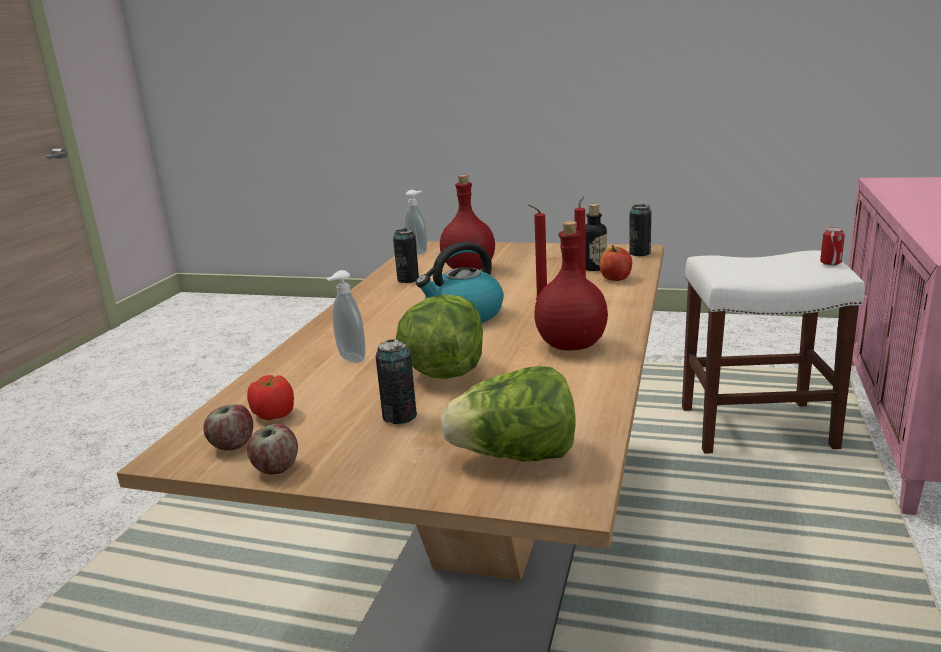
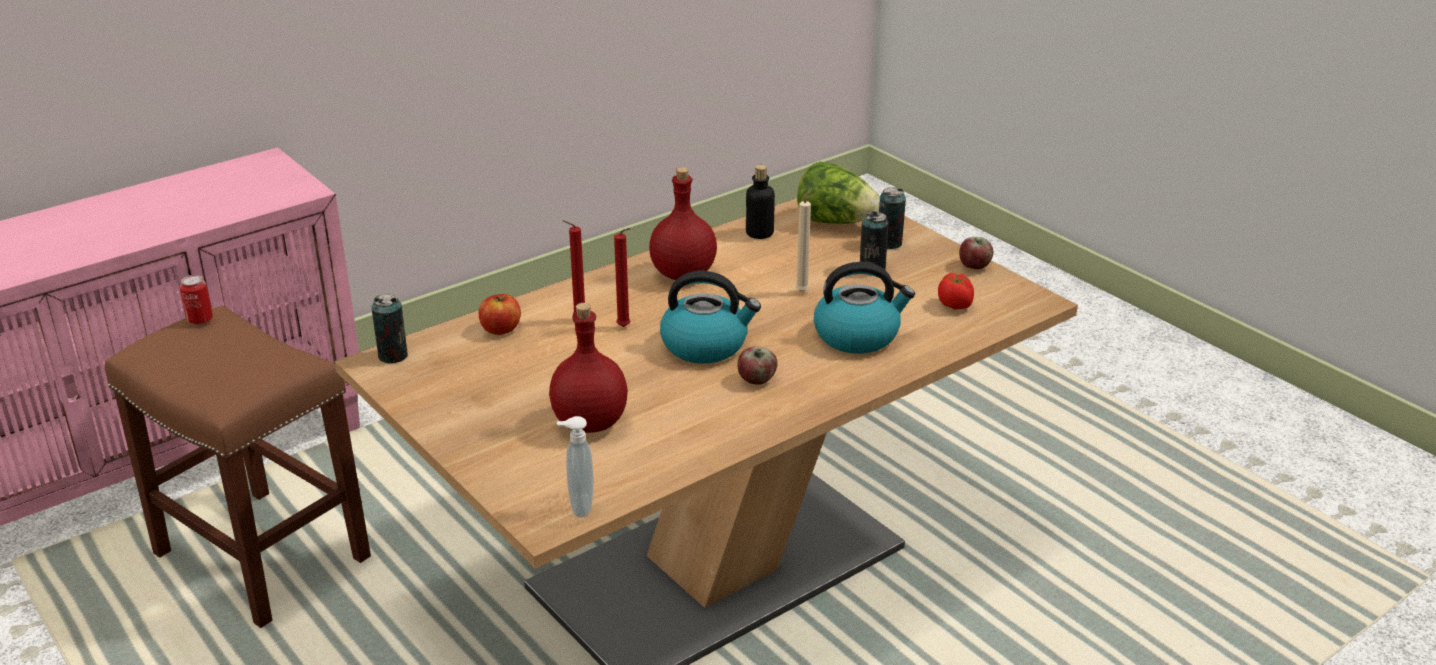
camera: 145 degrees left, 10 degrees up
(232, 445) = (994, 293): apple -> apple (756, 380)
(350, 359) = (858, 335): soap dispenser -> kettle
(408, 279) = (677, 437): can -> can (889, 243)
(444, 372) = (803, 291): lettuce -> beige candle
(594, 268) = (482, 355): bottle -> bottle (759, 233)
(754, 427) = (265, 556): white stool -> brown stool

